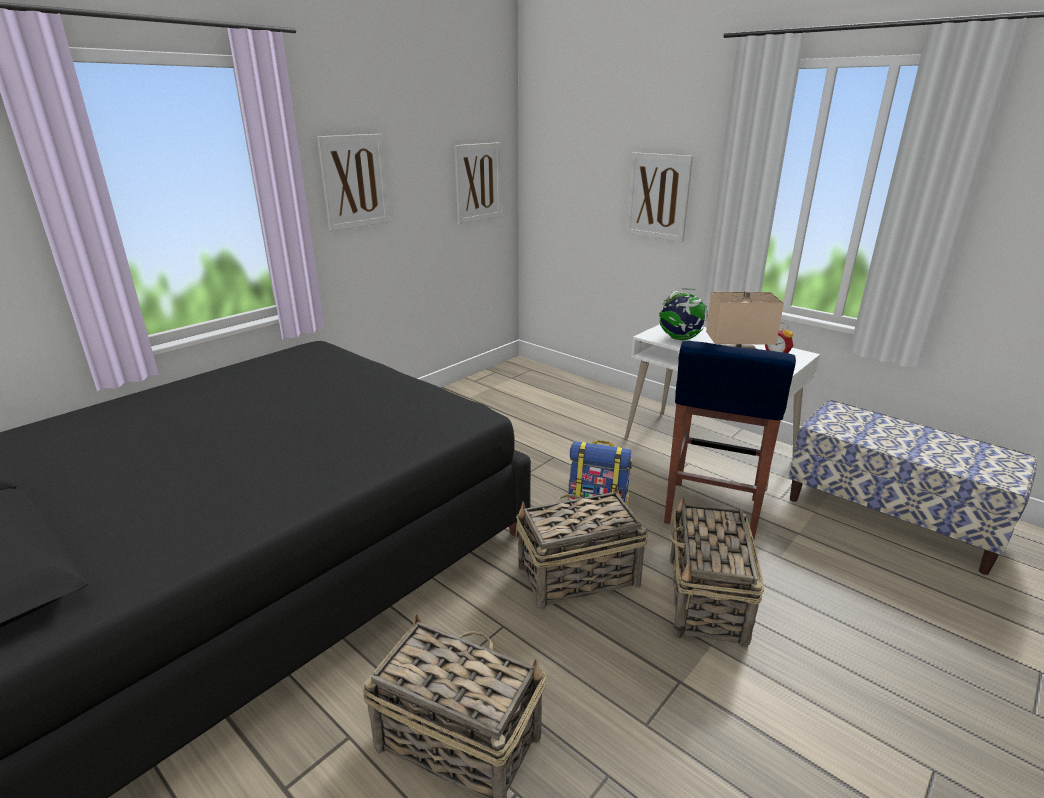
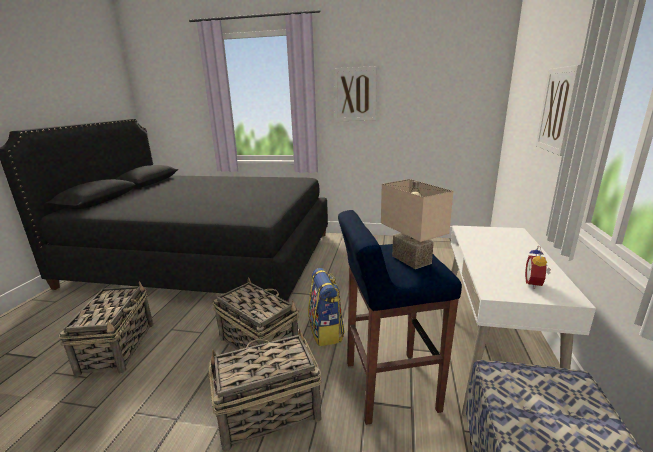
camera: 60 degrees right, 5 degrees down
(478, 182) = (459, 101): picture -> none
(680, 339) = (482, 239): globe -> none

